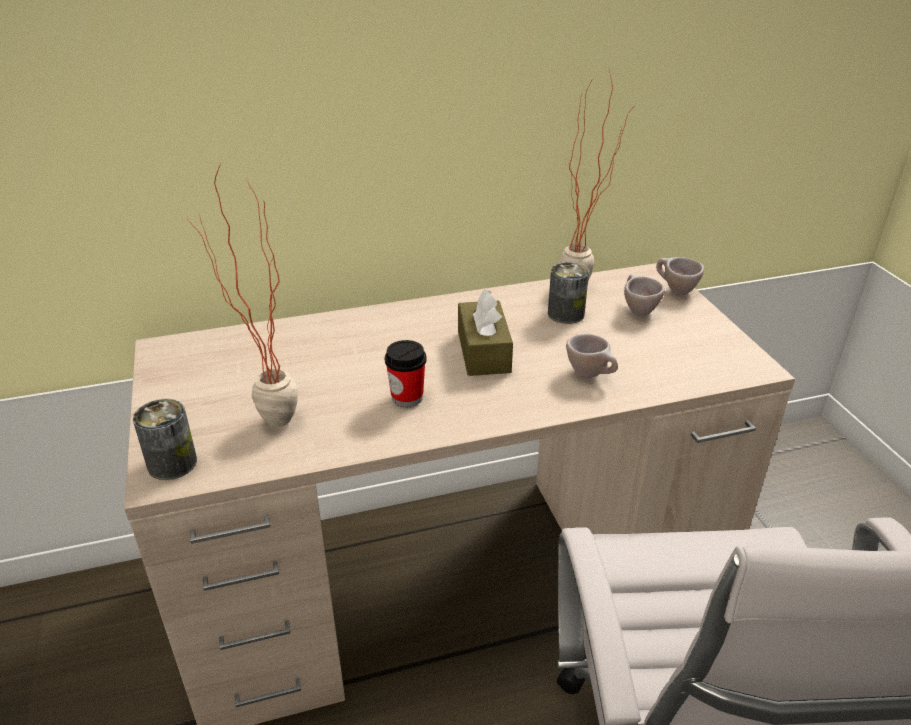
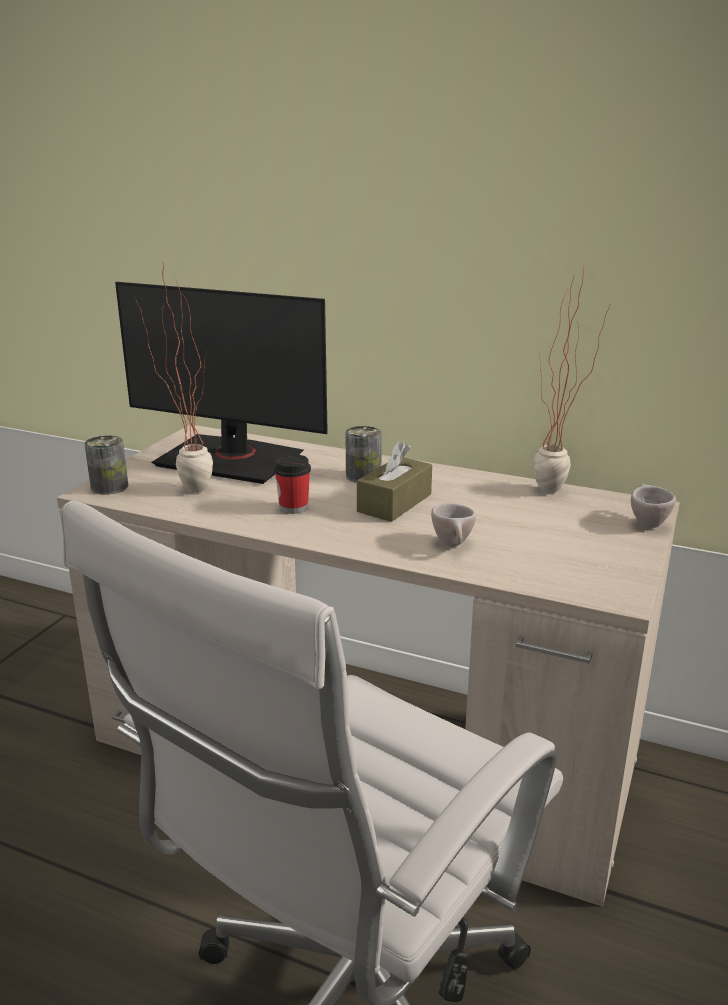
camera: 40 degrees right, 10 degrees down
(256, 367) = (230, 459): none -> monitor
(566, 314) = (506, 504): can -> can (363, 476)
(637, 310) = (578, 522): beige cup -> none

